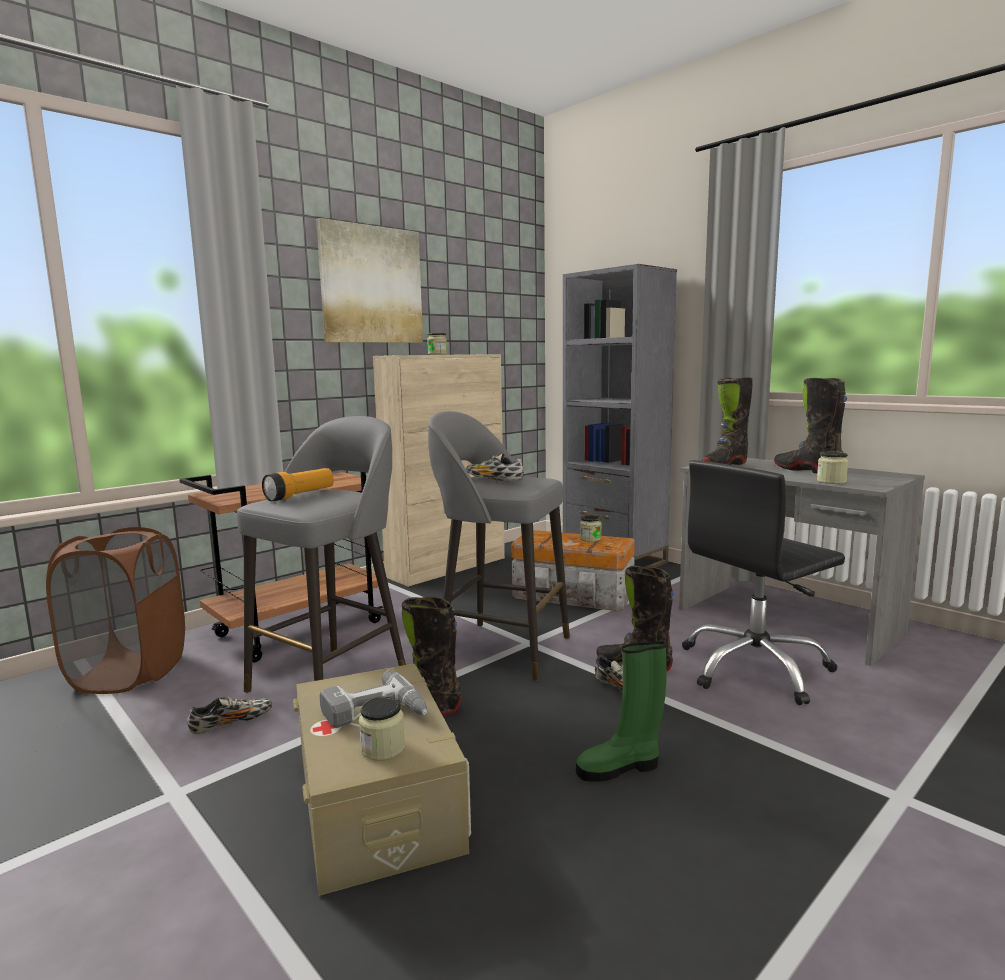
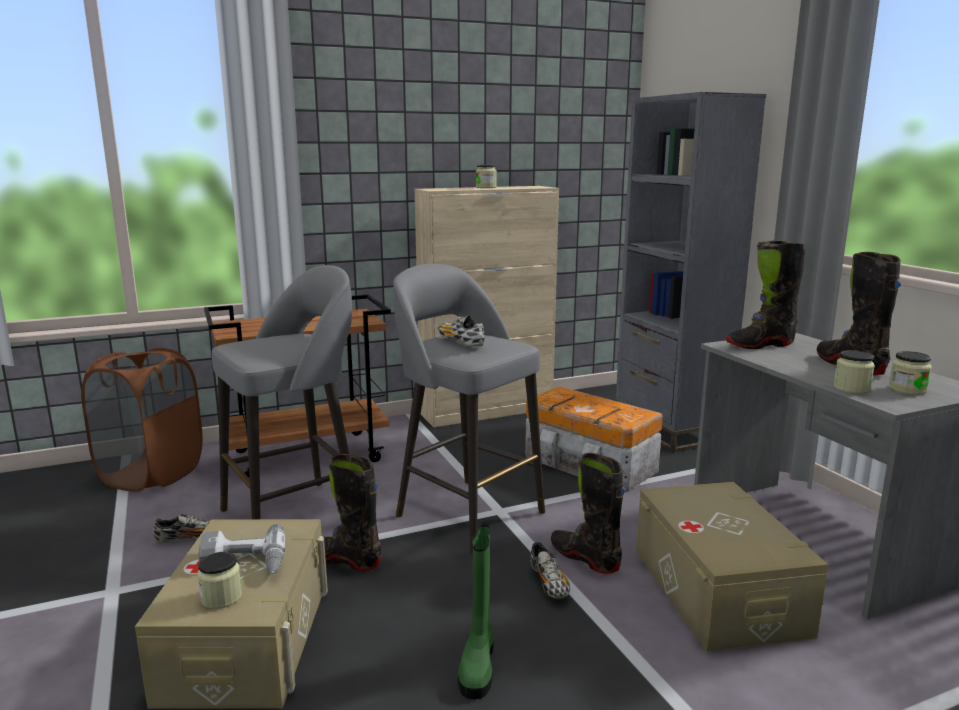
camera: 20 degrees right, 5 degrees up
(300, 495) = (267, 341): flashlight -> none
(371, 285) = (416, 114): picture -> none
(590, 539) = (610, 407): jar -> jar (907, 389)
(620, 768) = (478, 665): green boot -> green boot turned 90 degrees counterclockwise
(755, 668) = (717, 591): black office chair -> beige storage box

